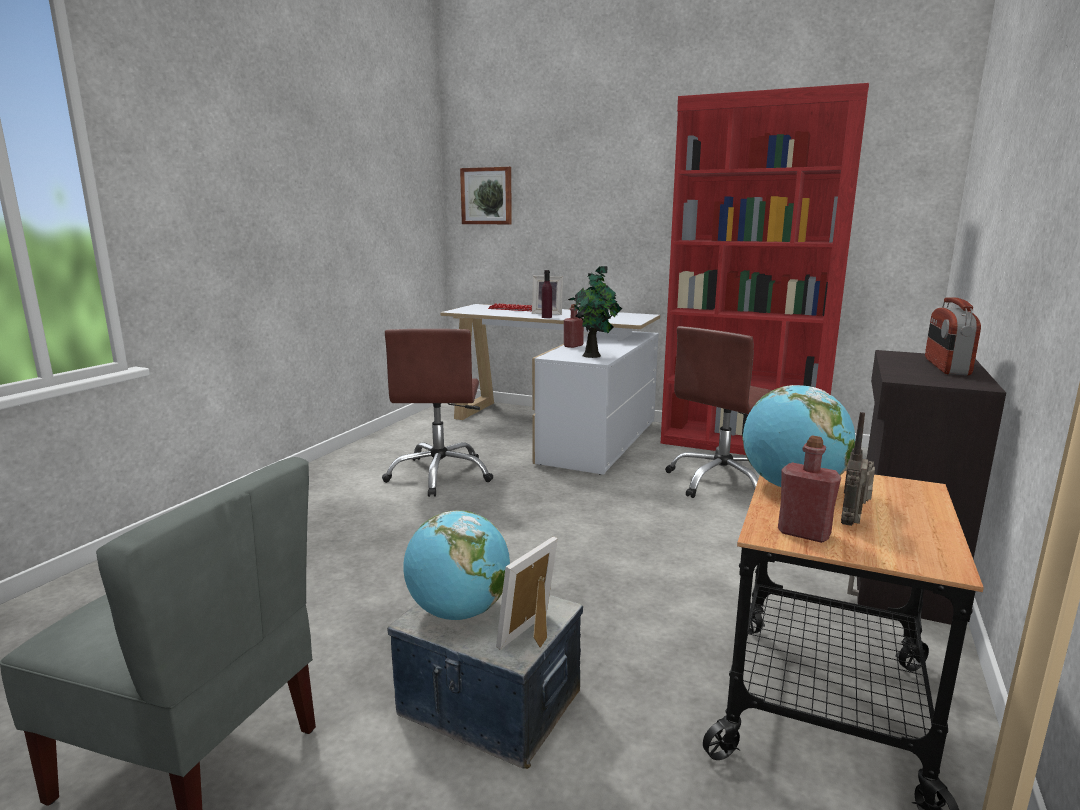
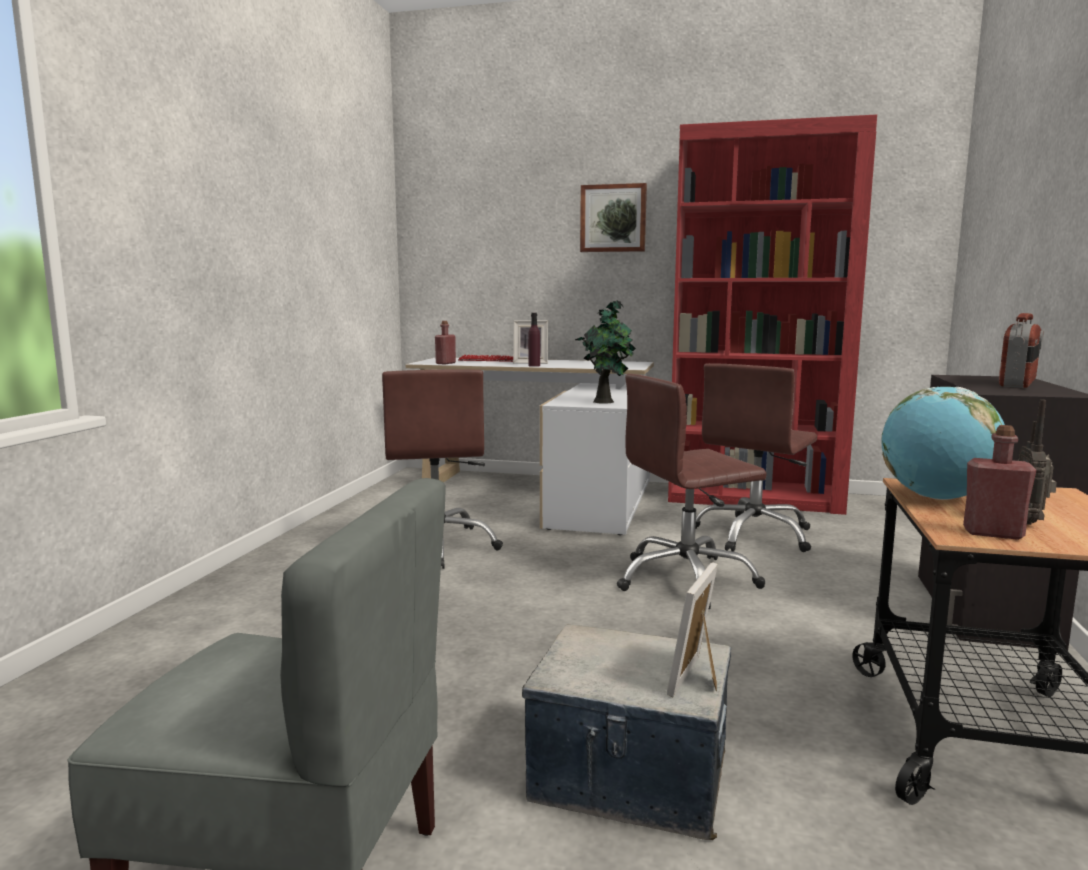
camera: 10 degrees left, 5 degrees down
(458, 612) = (597, 665): globe -> none
(487, 196) = (450, 235): picture -> picture (613, 218)
(573, 346) = (574, 394): red bottle -> red bottle (445, 363)
(635, 523) = (686, 580): none -> brown office chair
(945, 367) = (1018, 383): radio -> radio turned 150 degrees counterclockwise

